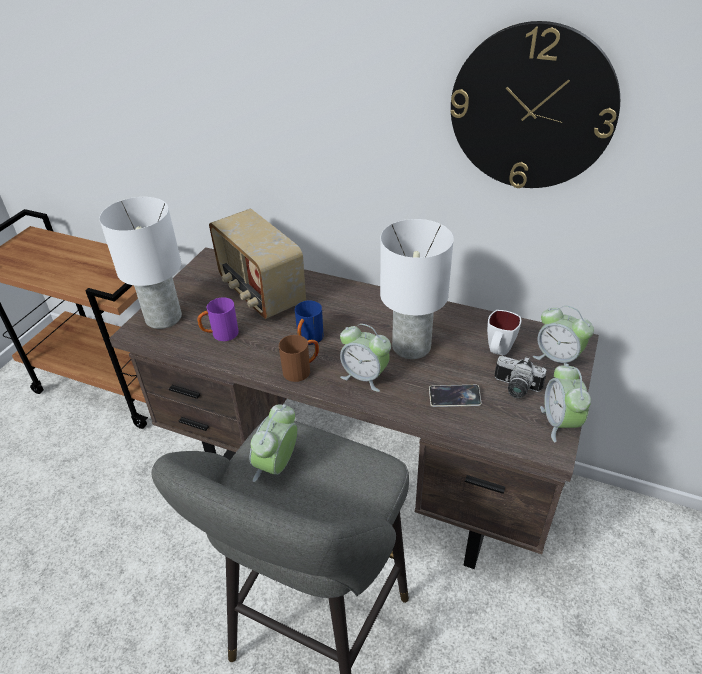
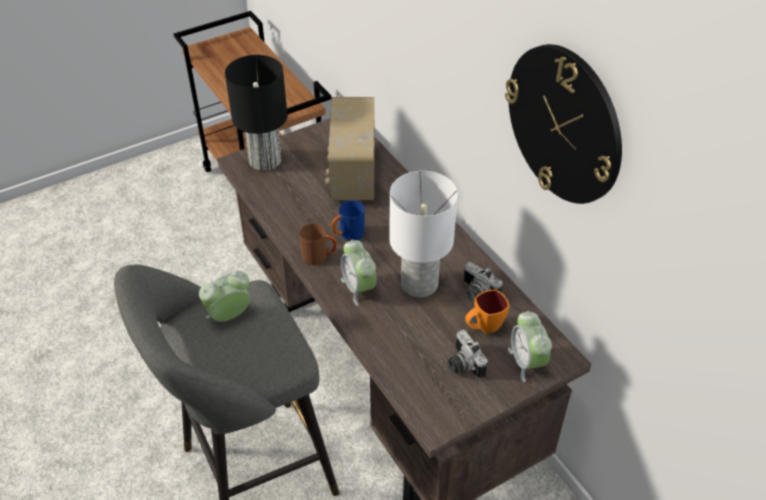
camera: 35 degrees right, 5 degrees up
(164, 318) = (266, 161): white table lamp -> black table lamp
(220, 335) = (290, 196): purple mug -> none
(454, 398) = (406, 343): phone -> none
(463, 330) = (476, 293): none -> camera
(497, 352) = (483, 328): white mug -> orange mug
(560, 423) = (465, 411): alarm clock -> none

